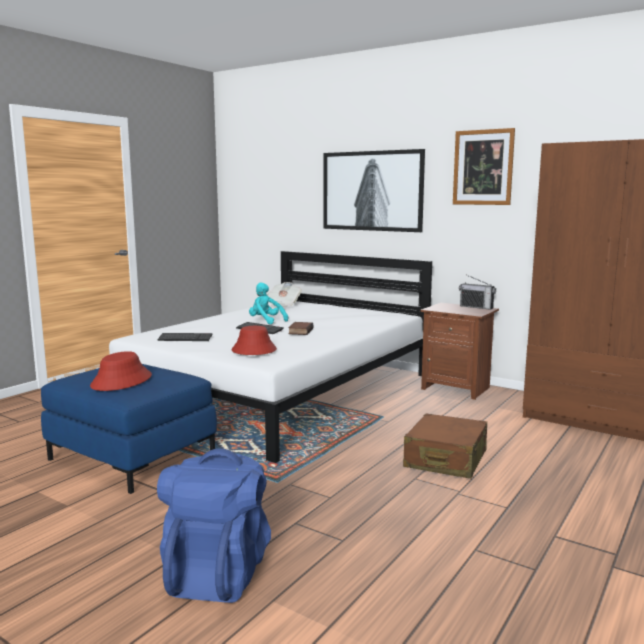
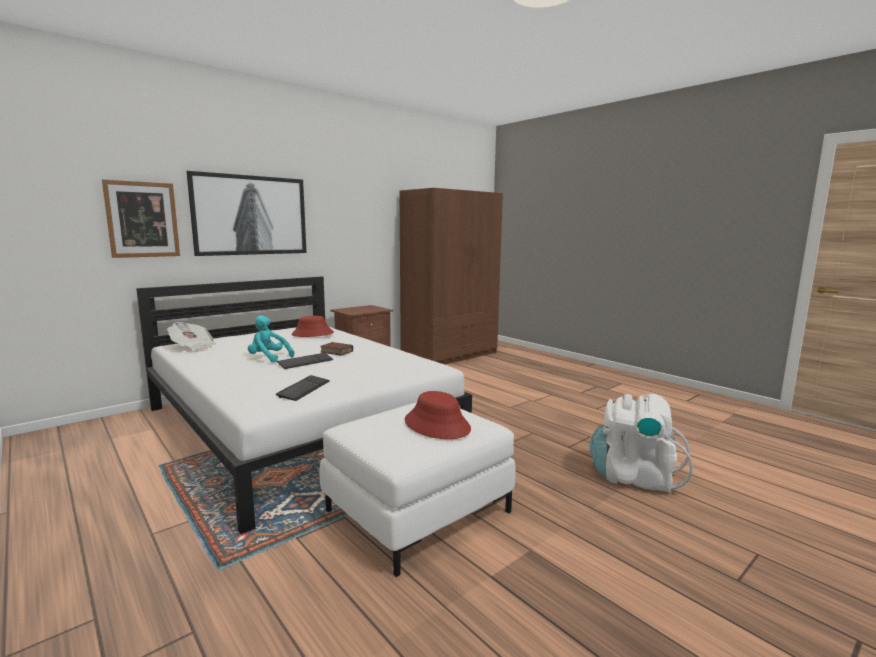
camera: 75 degrees left, 0 degrees up
(133, 456) = (418, 511): blue ottoman -> white ottoman
(218, 572) = (634, 477): blue backpack -> white backpack
(253, 350) = (389, 369): red hat -> red hat (312, 334)
(266, 321) = (268, 358): turquoise plush toy -> turquoise plush toy turned 60 degrees clockwise
(445, 459) = (486, 395): brown suitcase -> none
(476, 307) = (361, 306): radio -> none
(483, 167) = (349, 199): picture -> picture (142, 219)

